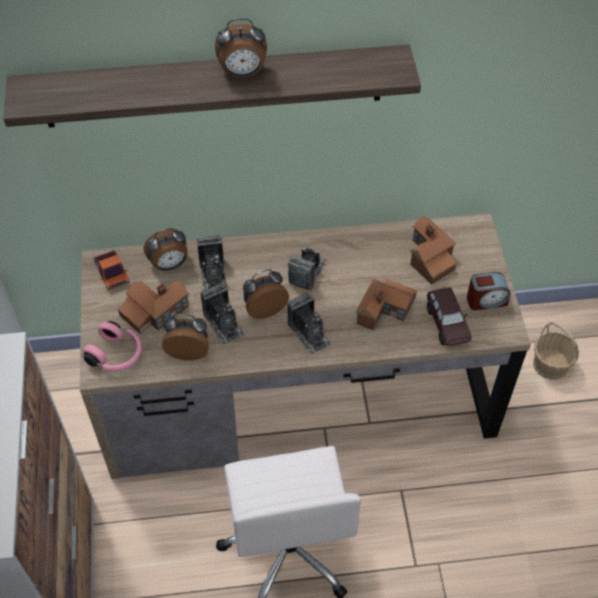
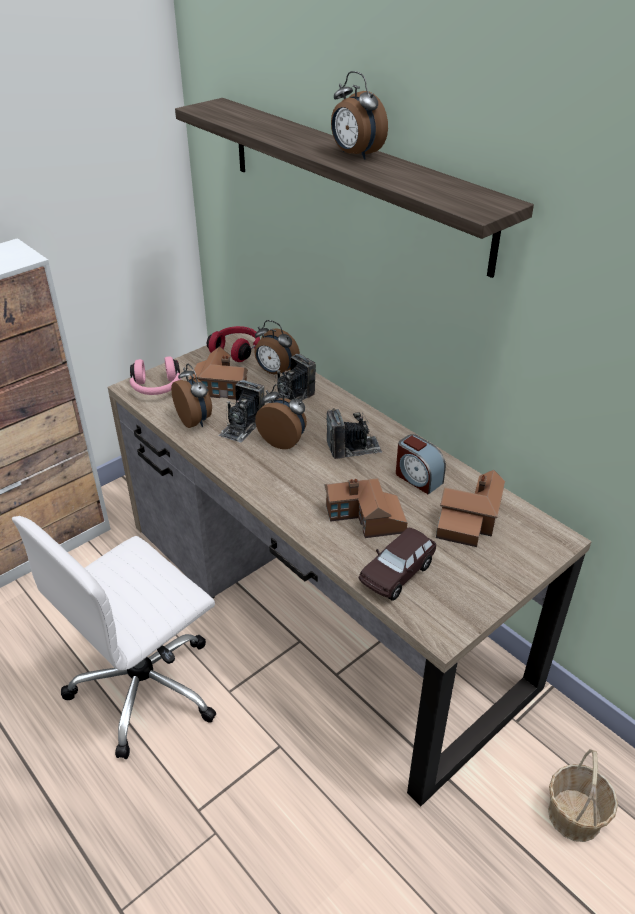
camera: 55 degrees right, 15 degrees down
(112, 273) = (236, 350): toy truck -> red headphones
(309, 333) = (282, 480): camera -> none
(486, 300) = (465, 592): alarm clock -> alarm clock (418, 478)

